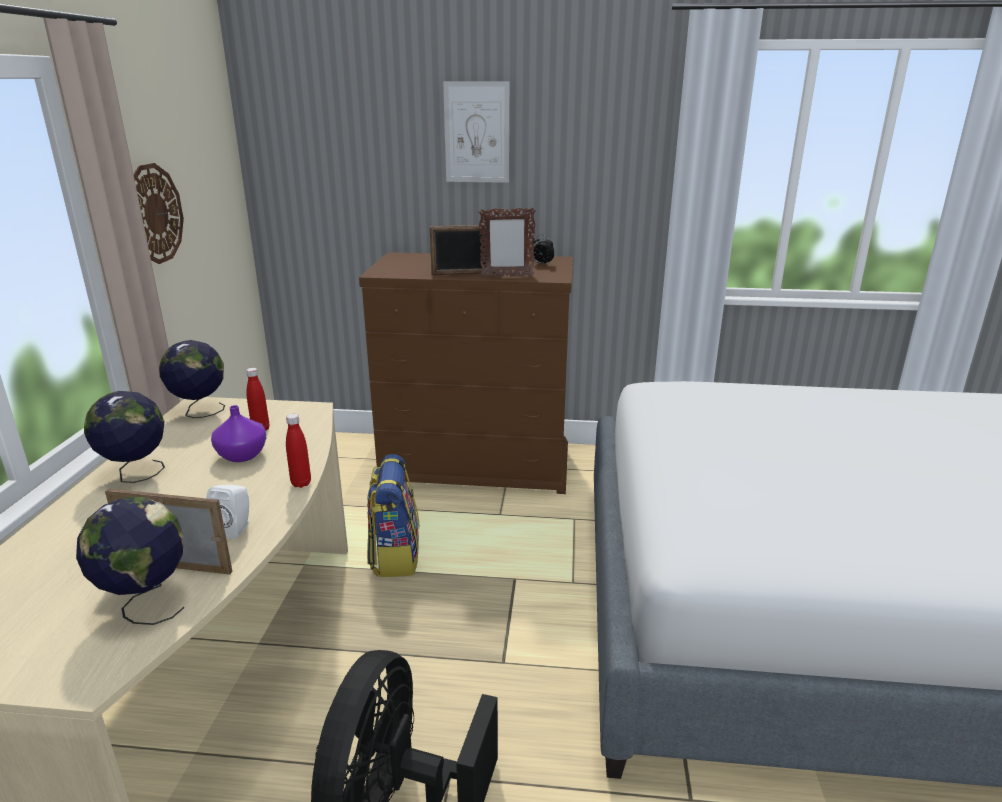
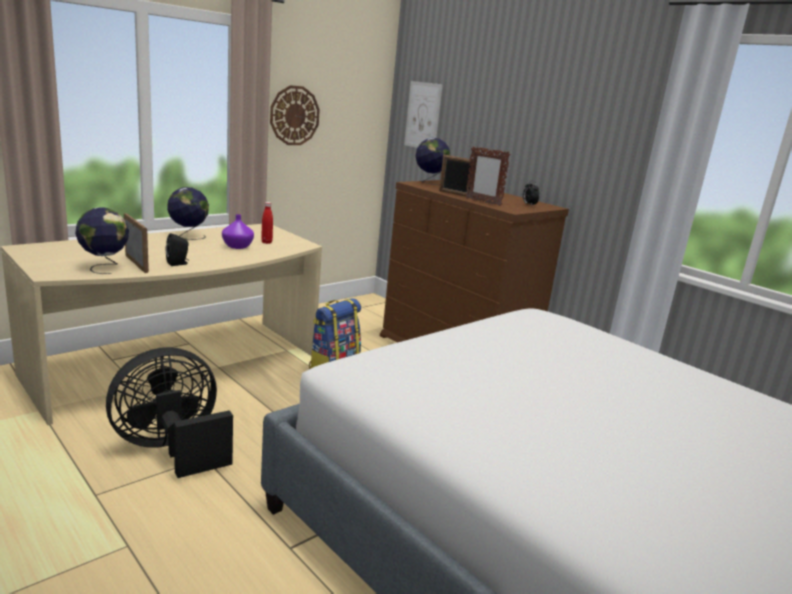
camera: 40 degrees right, 5 degrees down
(200, 412) = (258, 229): globe -> globe (429, 182)
(235, 529) = (178, 263): white speaker -> black speaker
(301, 483) = (235, 262): red bottle -> none
(477, 132) = (522, 98): picture -> picture (423, 115)

